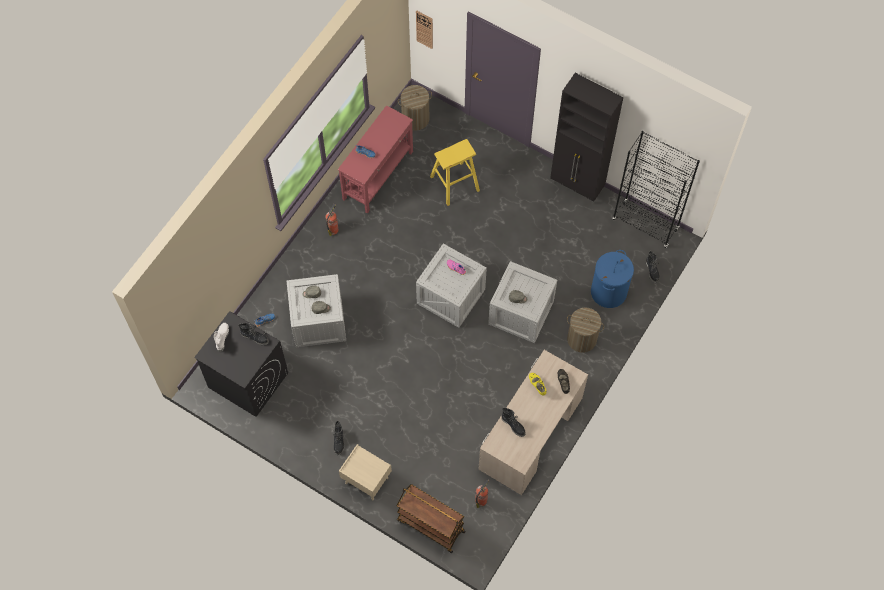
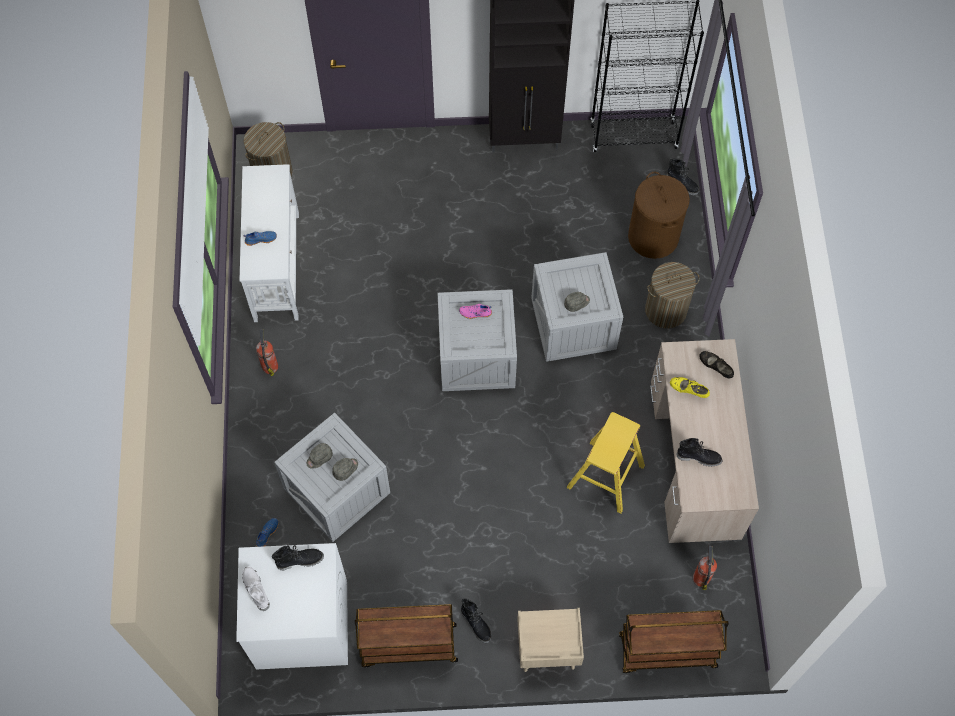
camera: 35 degrees left, 0 degrees up
(247, 380) = (301, 624): black washing machine -> white washing machine
(294, 428) = (408, 646): none -> brown cart
(378, 175) = (277, 265): red console table -> white console table
(424, 29) = (237, 37): wall clock -> none
(454, 183) = (378, 220): yellow stool -> yellow stool (605, 476)
(608, 292) = (653, 237): blue laundry basket -> brown laundry basket

